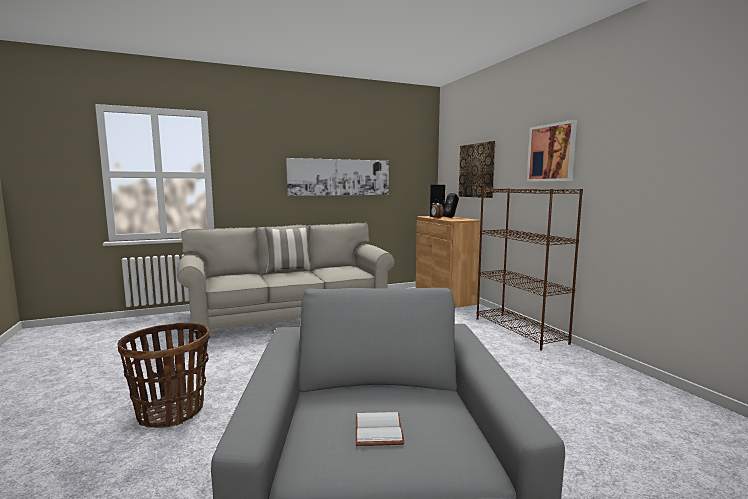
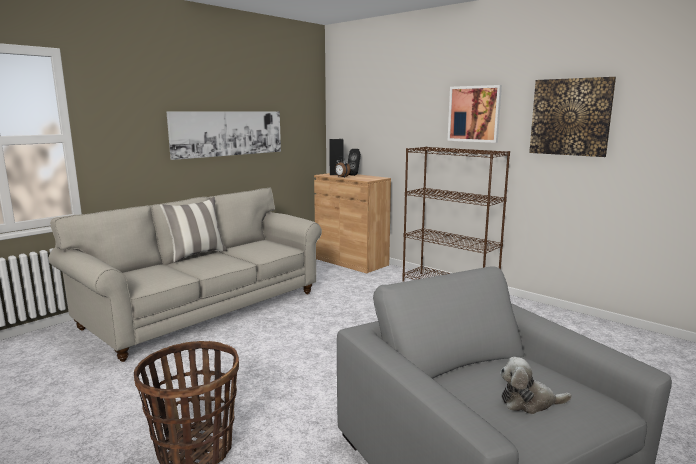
camera: 25 degrees left, 5 degrees up
(380, 431) = (529, 402): white book -> plush toy
(477, 170) = (382, 125): picture -> picture (570, 117)

